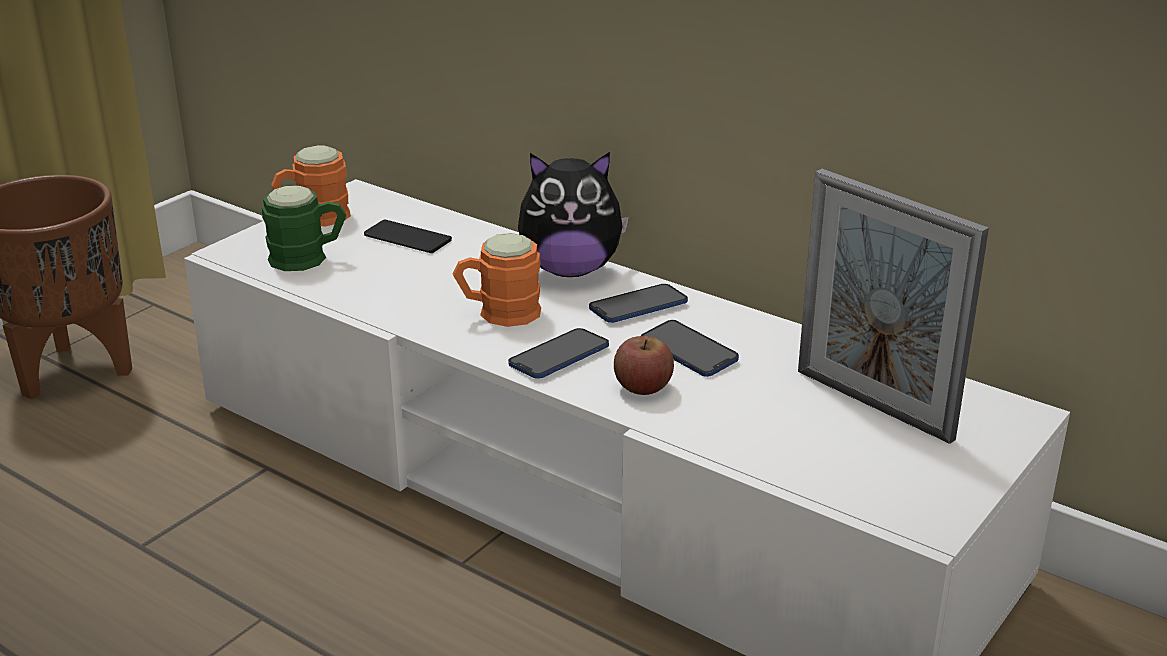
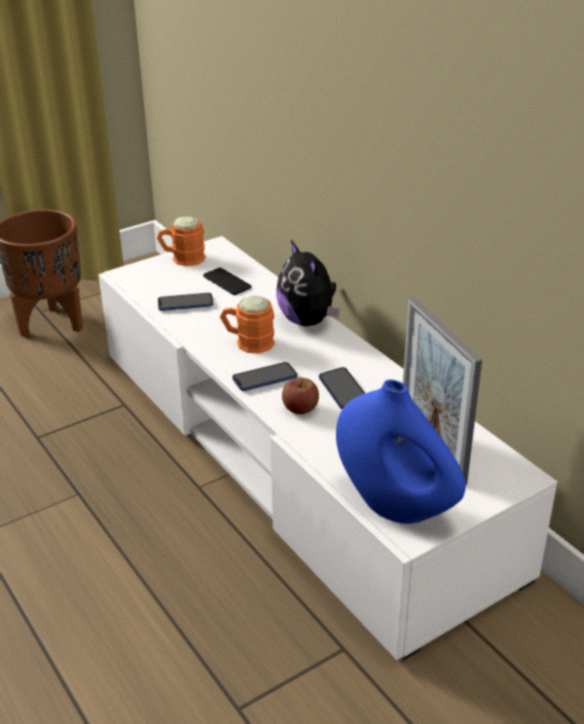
camera: 20 degrees right, 5 degrees up
(308, 258) = (164, 286): green mug -> none
(570, 270) = (308, 320): plush toy -> plush toy turned 45 degrees clockwise
(638, 306) = (332, 353): phone -> phone (185, 303)
(878, 489) = (395, 505): none -> blue vase

